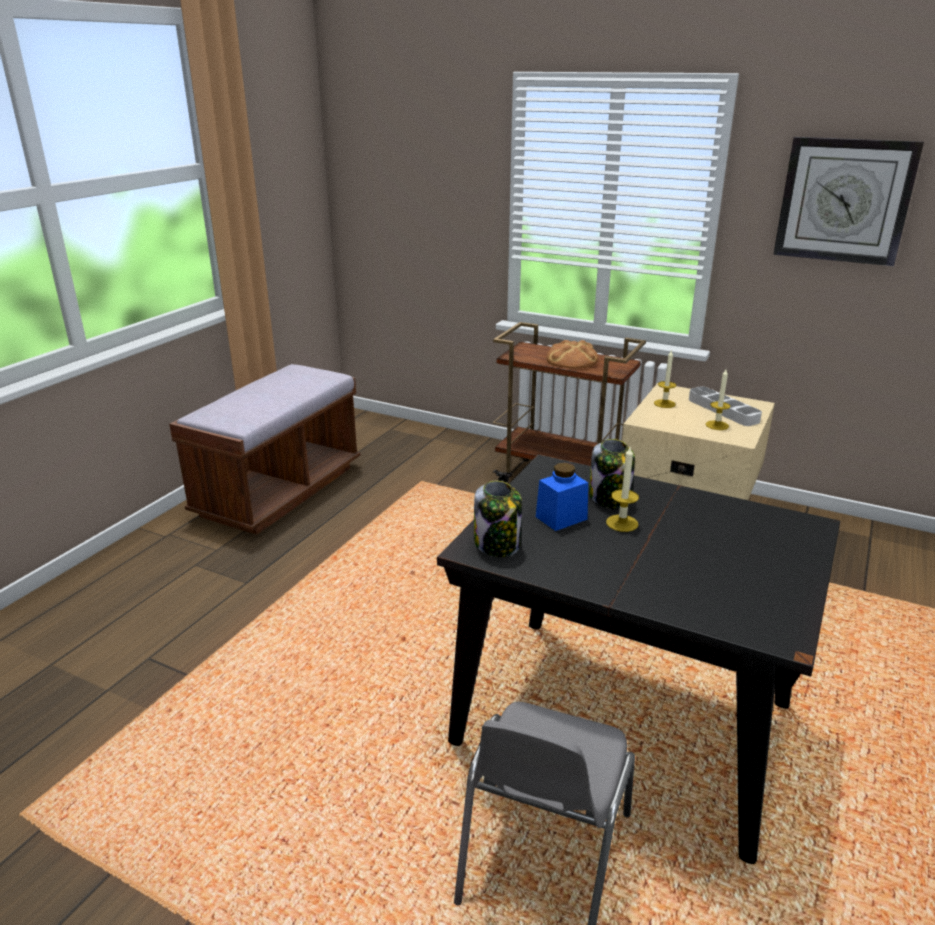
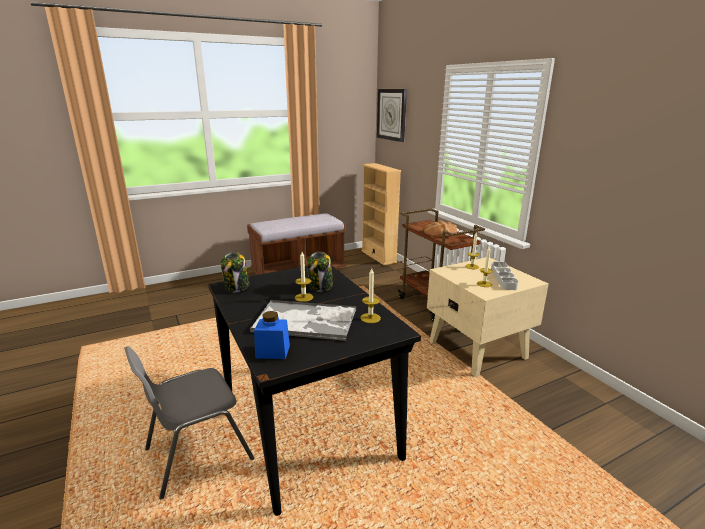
camera: 35 degrees right, 5 degrees down
(379, 423) = (378, 256): none -> beige bookcase
(561, 518) = (282, 287): blue jar -> blue jar (272, 351)
(695, 556) = (306, 321): none -> tray
(754, 520) = (370, 318): none -> candle
(844, 201) = (612, 145): wall clock -> wall clock (392, 114)

